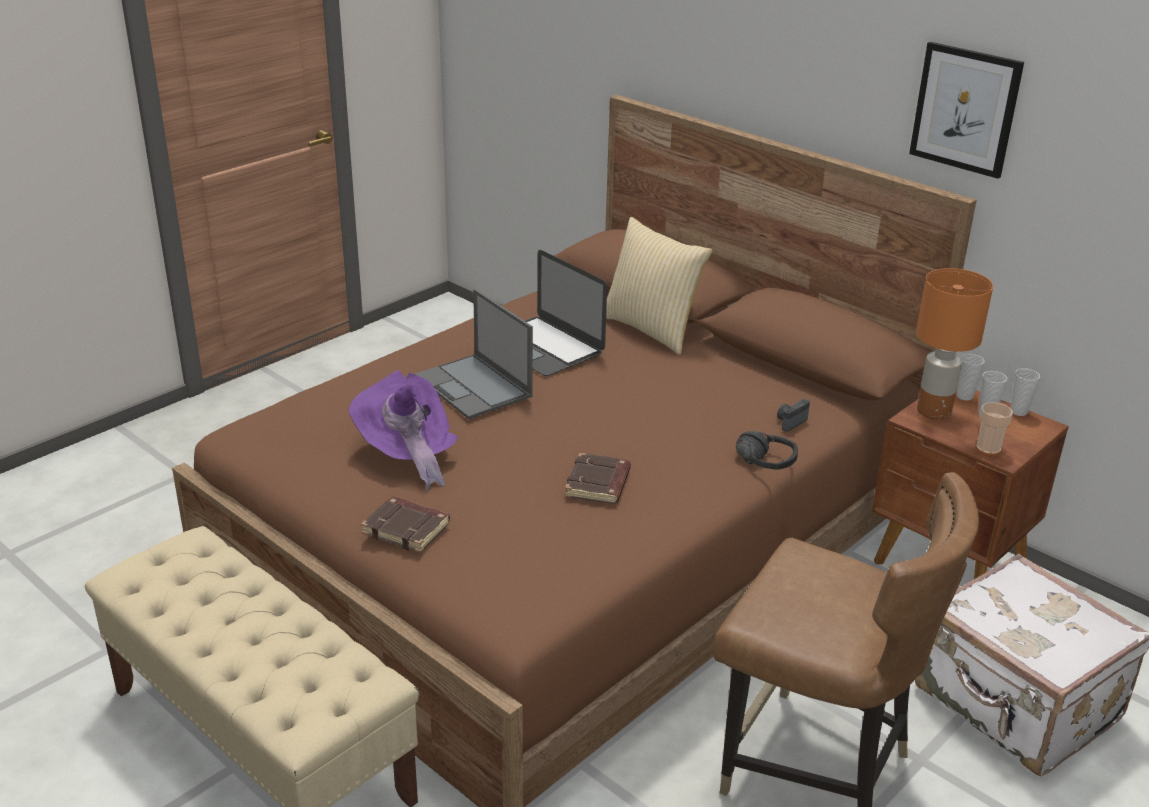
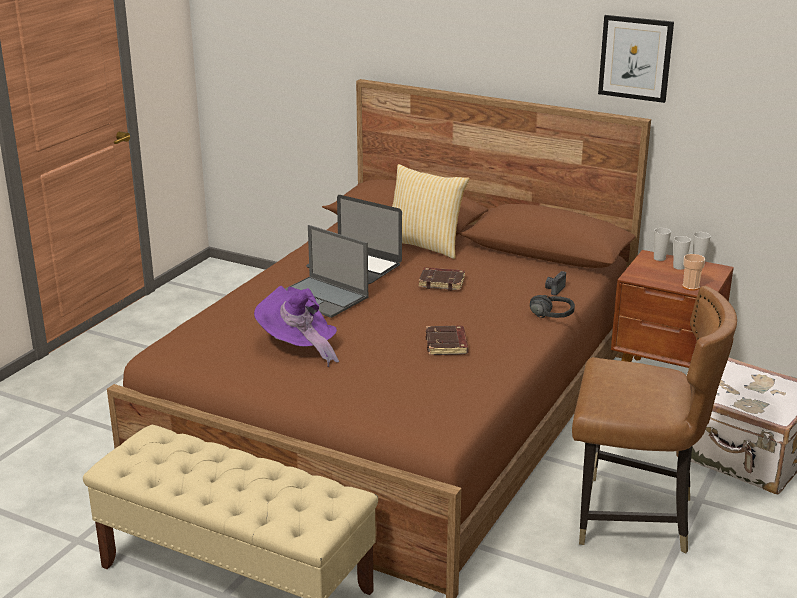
camera: 15 degrees left, 5 degrees down
(407, 529) = (330, 391): brown book -> brown book (442, 282)
(933, 412) = (644, 270): orange table lamp -> none

